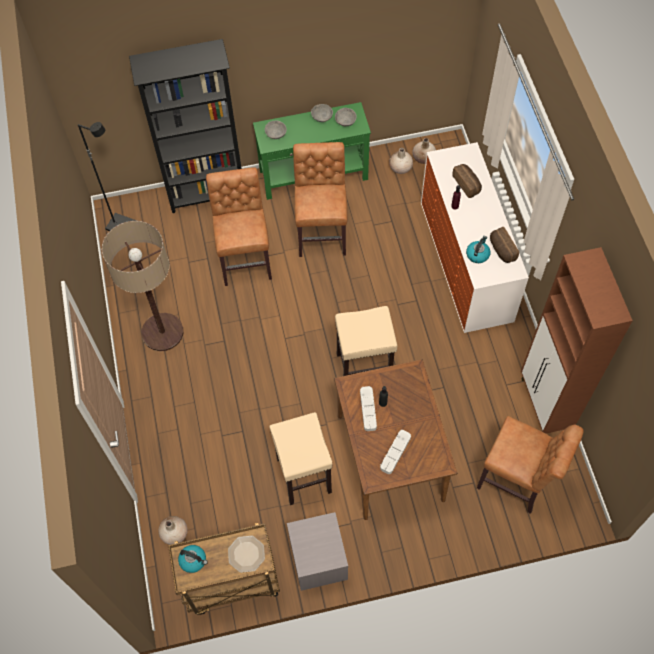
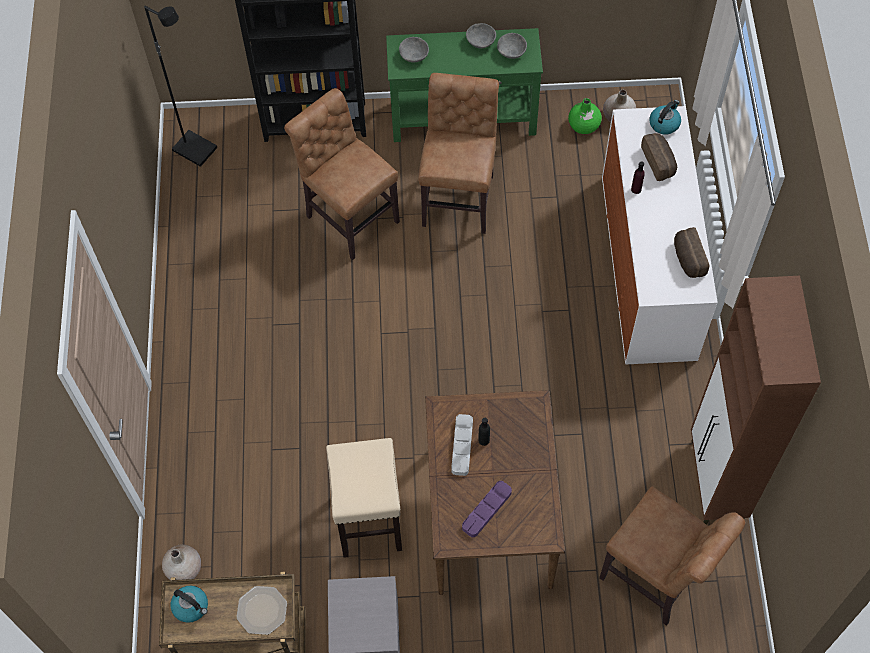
camera: 10 degrees right, 0 degrees up
(162, 332) = (220, 299): floor lamp -> none
(245, 257) = (349, 216): brown chair -> brown chair turned 45 degrees counterclockwise
(364, 367) = (480, 389): beige stool -> none
(395, 452) = (486, 510): grey tray -> purple tray
(400, 168) = (583, 125): beige vase -> green vase
(477, 254) = (653, 260): kettle -> kettle (664, 123)

